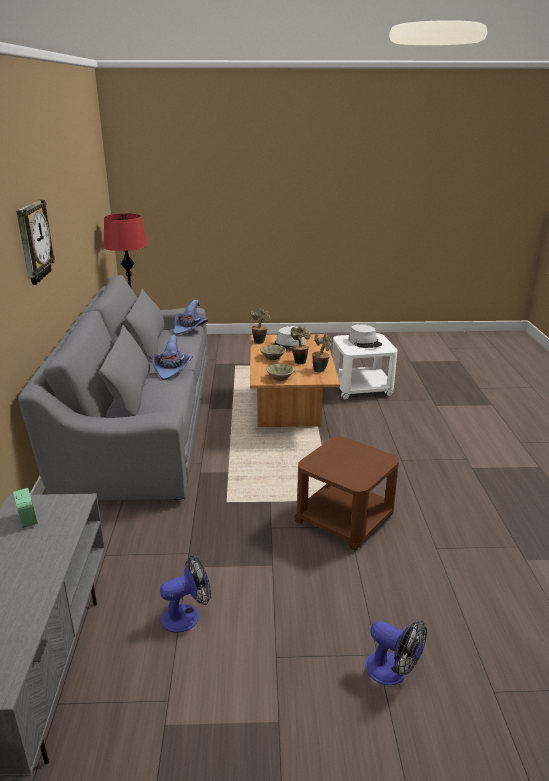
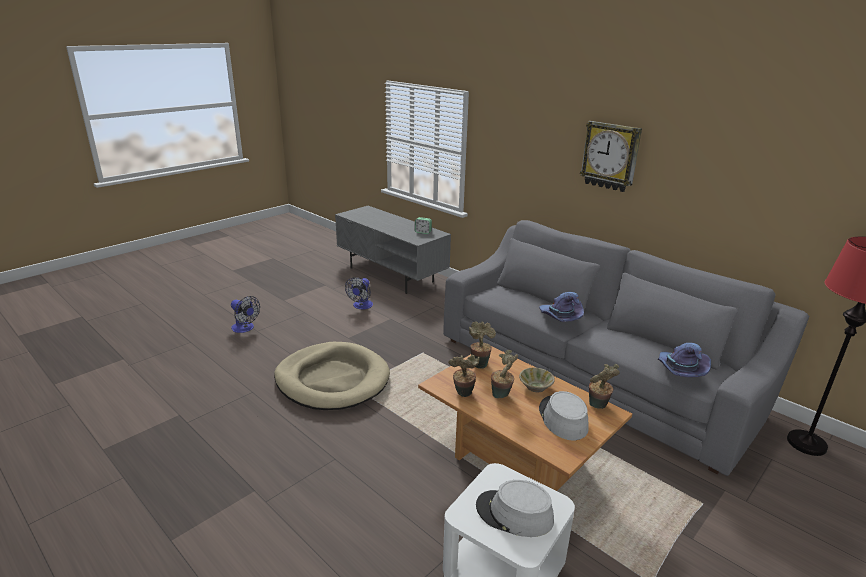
camera: 135 degrees right, 0 degrees up
(280, 378) = (479, 363): beige bowl -> potted plant
(345, 519) = (332, 380): brown side table -> beige dog bed
(393, 672) = (245, 328): fan -> fan turned 135 degrees counterclockwise

